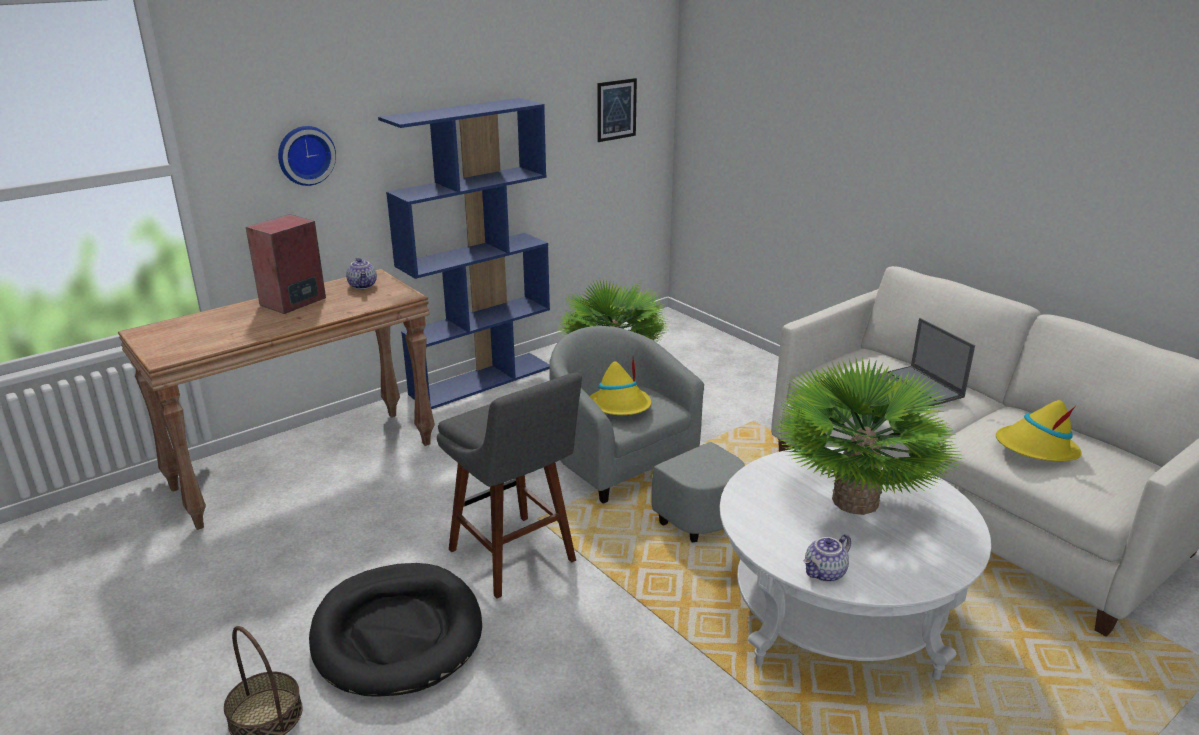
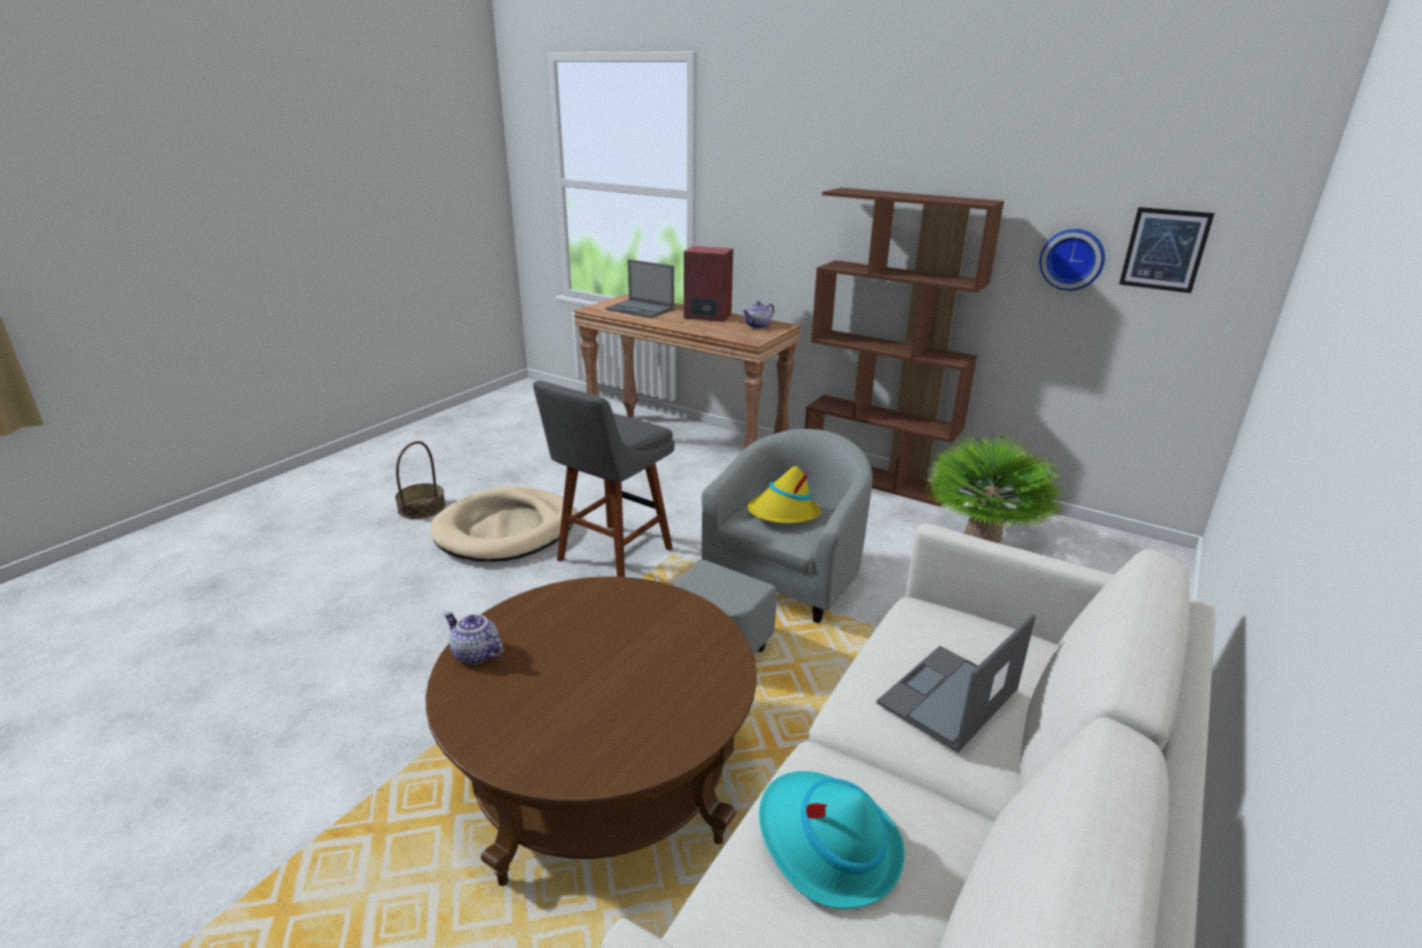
camera: 70 degrees right, 0 degrees up
(211, 330) = (641, 309): none -> laptop
(305, 155) = (778, 208): wall clock -> wall clock (1072, 259)
(397, 633) = (506, 530): black dog bed -> beige dog bed
(482, 380) = (876, 479): blue bookcase -> brown bookcase
(837, 611) = (602, 778): white coffee table -> brown coffee table
(855, 501) = (625, 668): potted plant -> none
(1035, 449) = (827, 844): yellow hat -> turquoise hat

